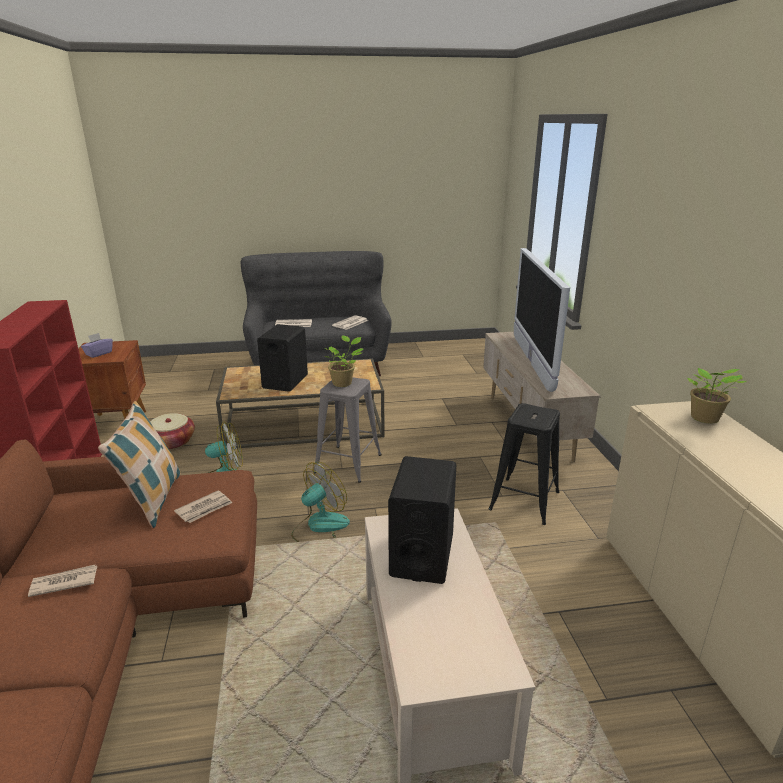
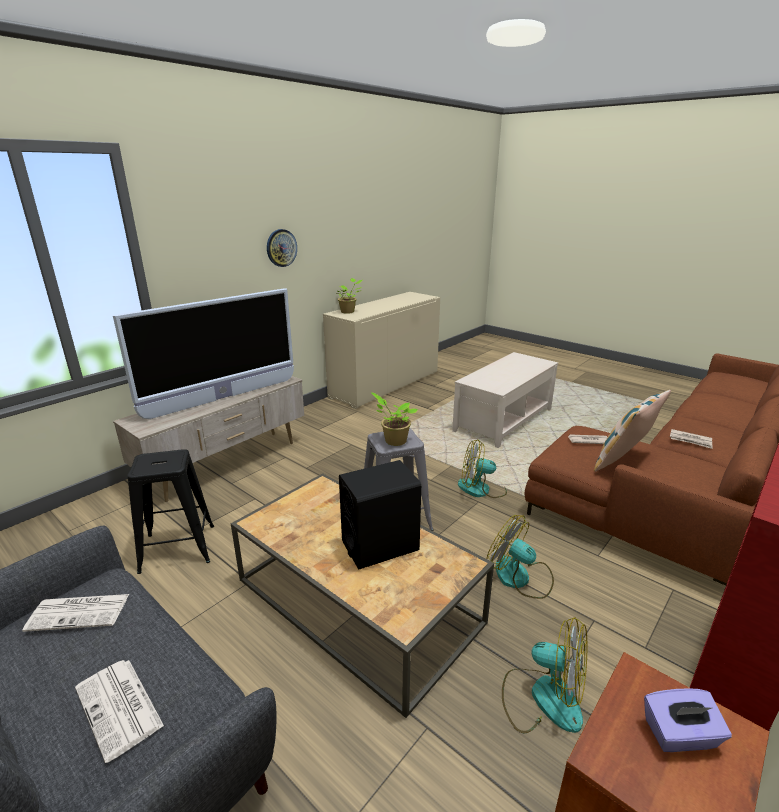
camera: 130 degrees left, 0 degrees up
(171, 442) = (543, 697): basket -> fan
(422, 555) = (499, 377): black speaker -> none
(524, 500) = (347, 436): black stool -> black stool (178, 548)
(688, 263) = (281, 248): none -> wall clock

